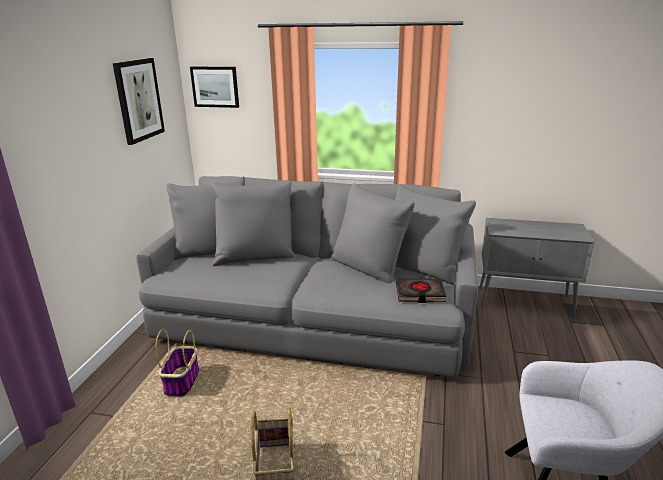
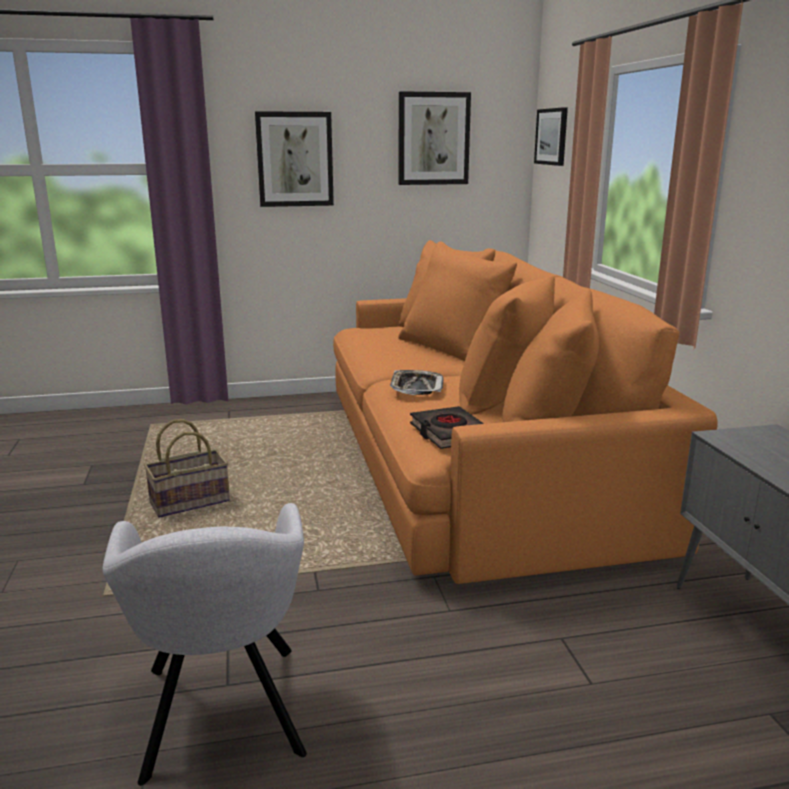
camera: 65 degrees right, 5 degrees down
(57, 144) = (295, 159): none -> picture
(182, 381) = (291, 429): basket -> none
(313, 316) = (473, 460): grey sofa -> orange sofa
(331, 285) = (416, 387): none -> tray

